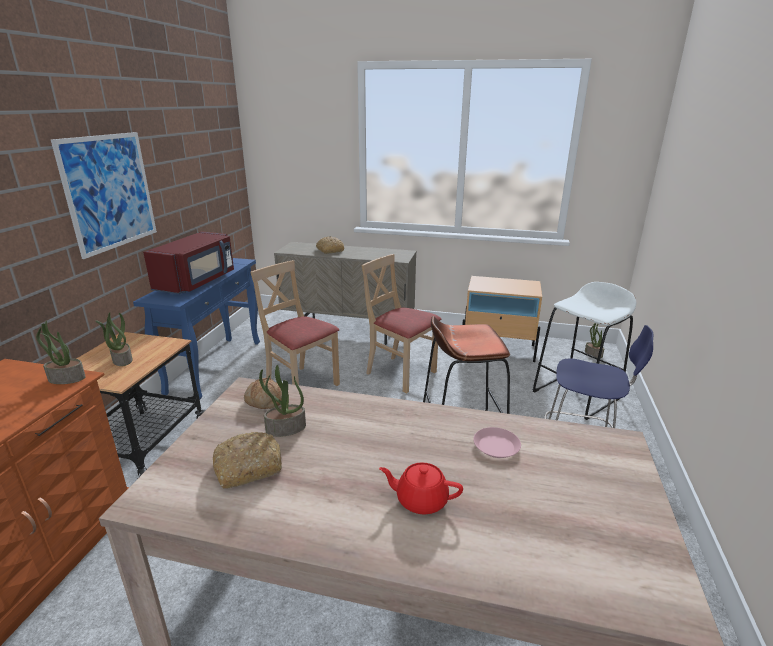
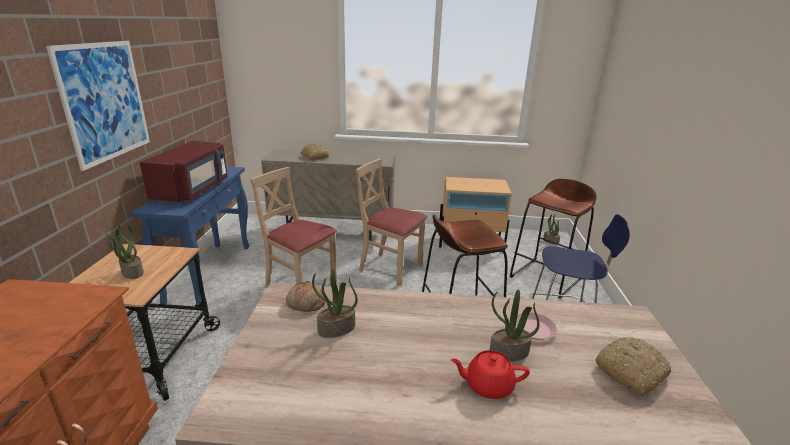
camera: 10 degrees left, 0 degrees up
(66, 379) = (88, 296): potted plant -> potted plant (508, 353)
(249, 466) = (314, 369): bread -> bread (630, 371)
(576, 395) = (546, 277): white stool -> brown stool

